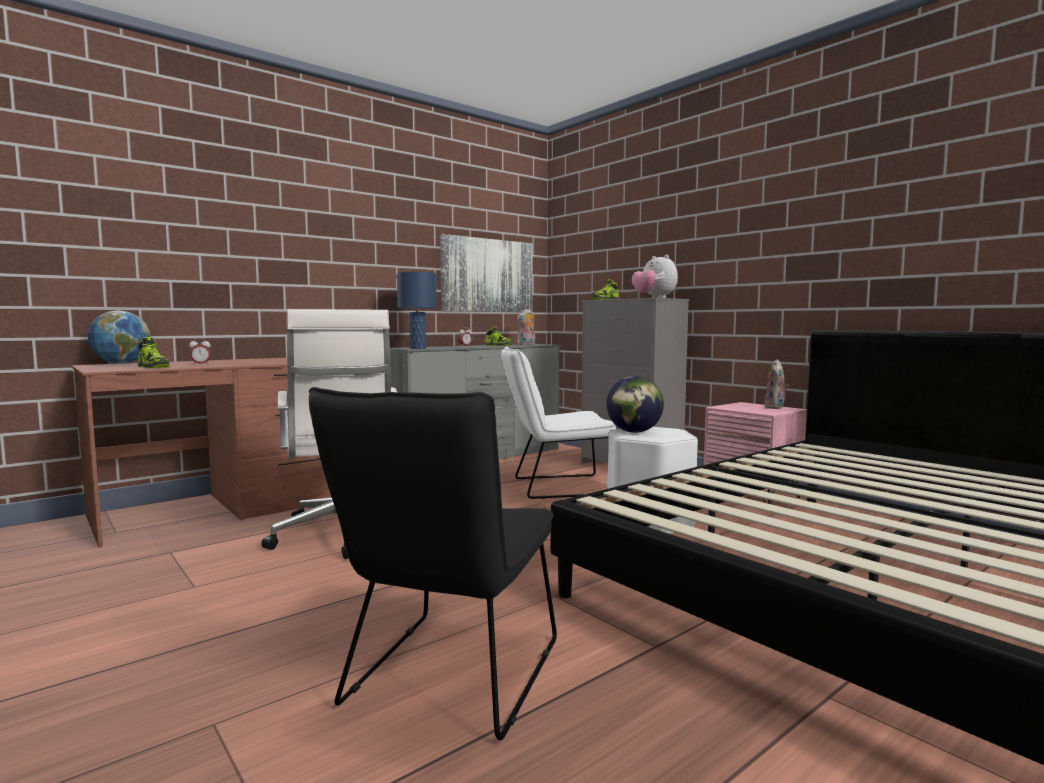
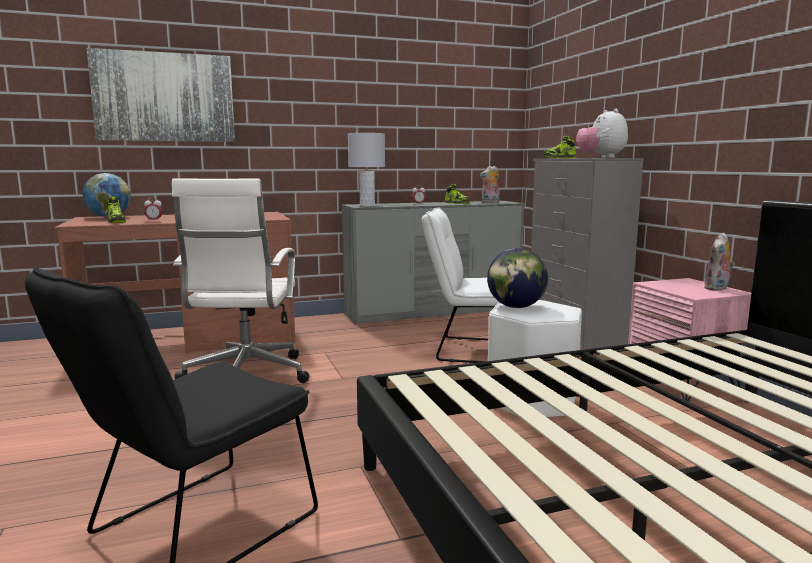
camera: 20 degrees right, 5 degrees up
(418, 348) = (367, 206): blue table lamp -> grey table lamp
(487, 275) = (454, 132): picture -> picture (164, 97)

